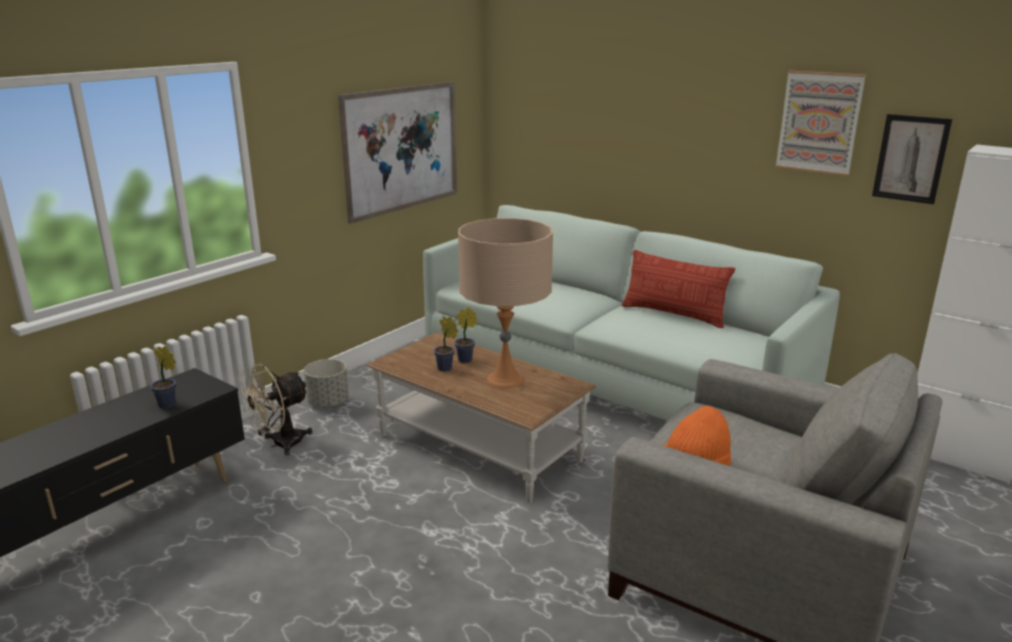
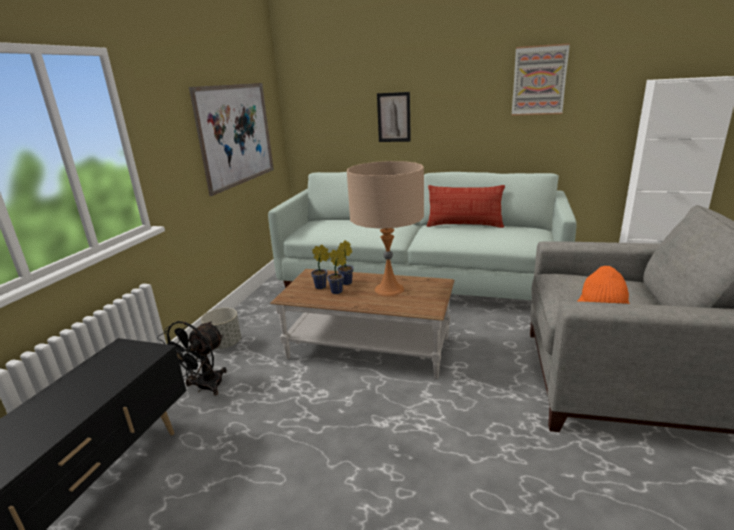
camera: 20 degrees left, 0 degrees up
(169, 405) = (115, 377): potted plant -> potted plant (322, 287)
(280, 444) = (204, 387): beige fan -> black fan
(910, 158) = (602, 96): picture -> picture (394, 117)

